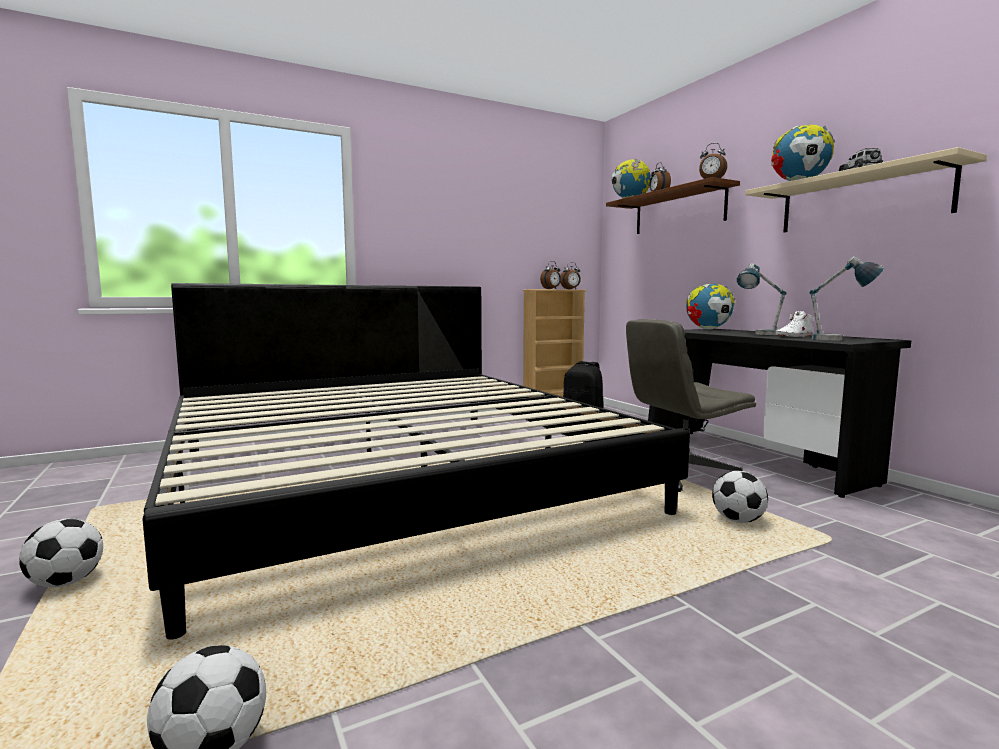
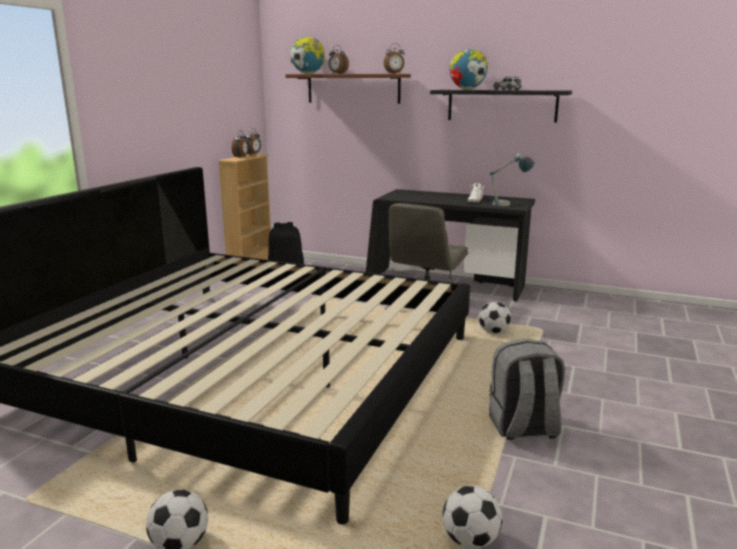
camera: 40 degrees left, 10 degrees up
(567, 648) = (523, 428): none -> grey backpack
(708, 329) = (399, 192): globe -> none
(759, 334) = (451, 199): table lamp -> none
(861, 200) = (501, 105): beige shelf -> black shelf

